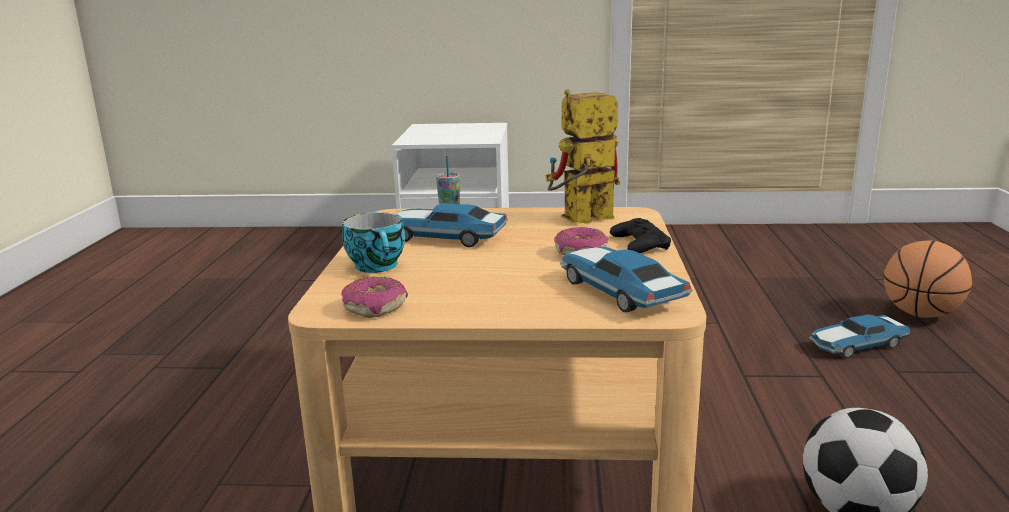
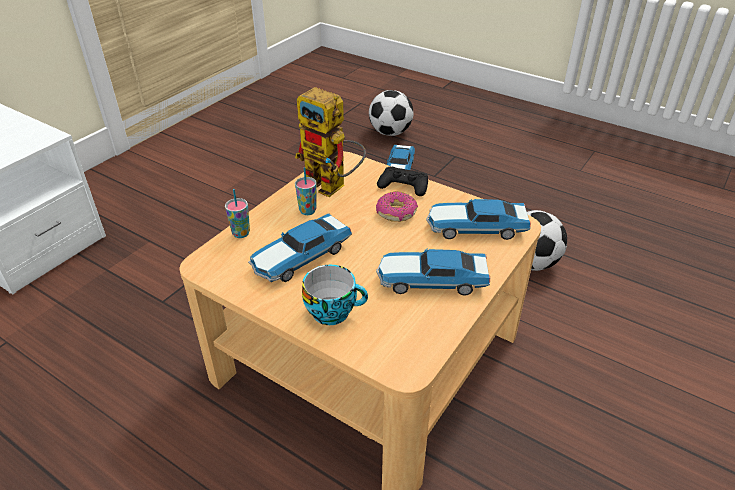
camera: 60 degrees left, 20 degrees up
(375, 307) = (418, 338): donut -> none
(481, 292) = (430, 280): none -> toy car
(521, 223) = (307, 211): none -> cup
(580, 221) = (333, 186): toy robot -> toy robot turned 60 degrees counterclockwise
(920, 314) = (390, 133): basketball -> football

